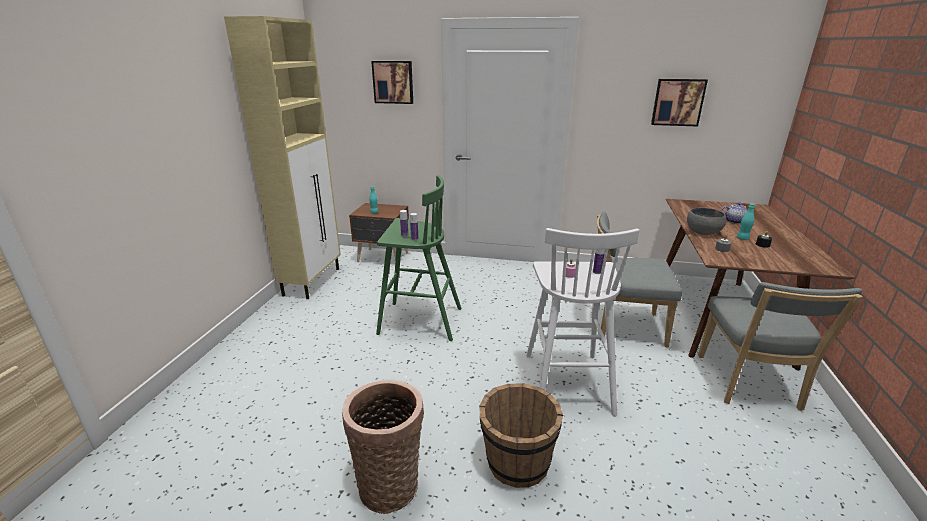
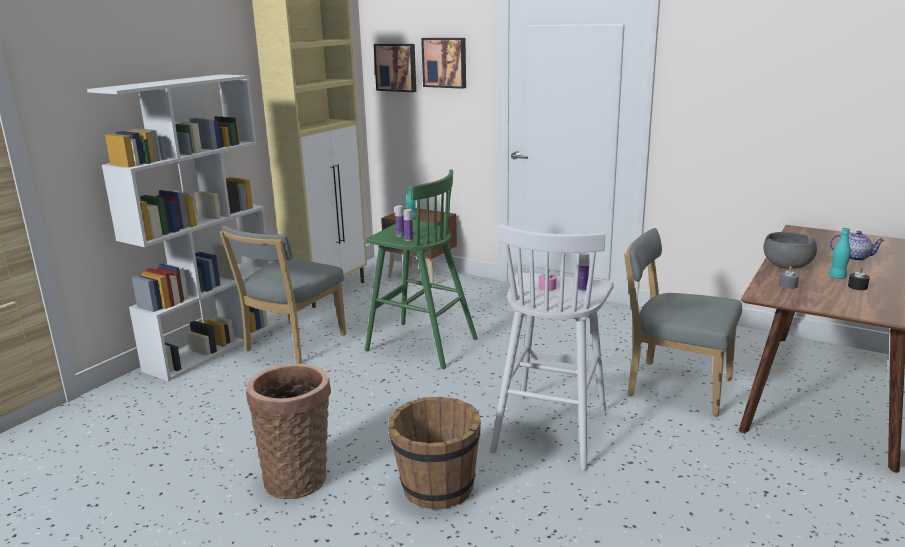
camera: 20 degrees right, 5 degrees down
(231, 353) = (213, 346): none -> white bookcase
(677, 102) = (796, 90): picture -> picture (396, 67)
(748, 385) = (799, 474): grey chair -> grey chair (292, 345)

